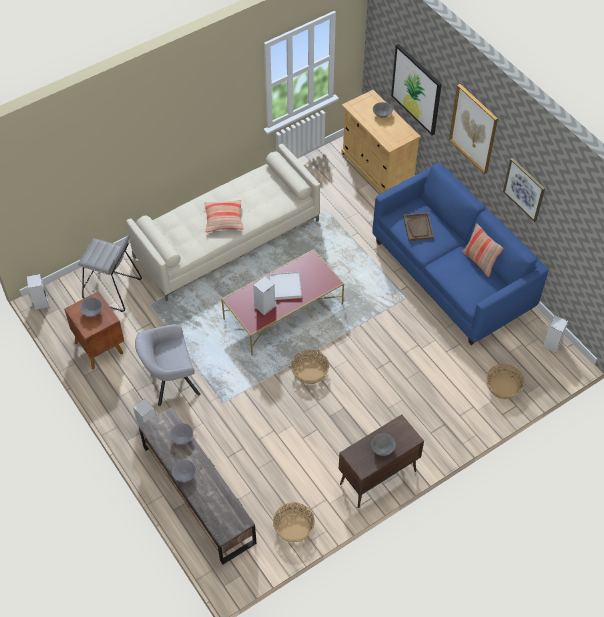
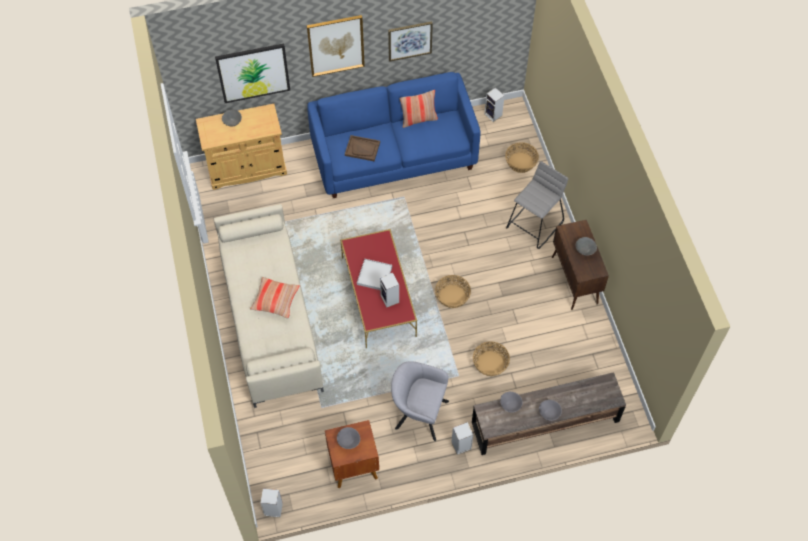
camera: 70 degrees left, 5 degrees up
(112, 290) = (288, 437): grey stool -> grey stool (535, 225)
(170, 382) = (418, 413): grey armchair -> grey armchair turned 105 degrees clockwise
(293, 527) = (601, 357): basket -> basket (490, 363)

